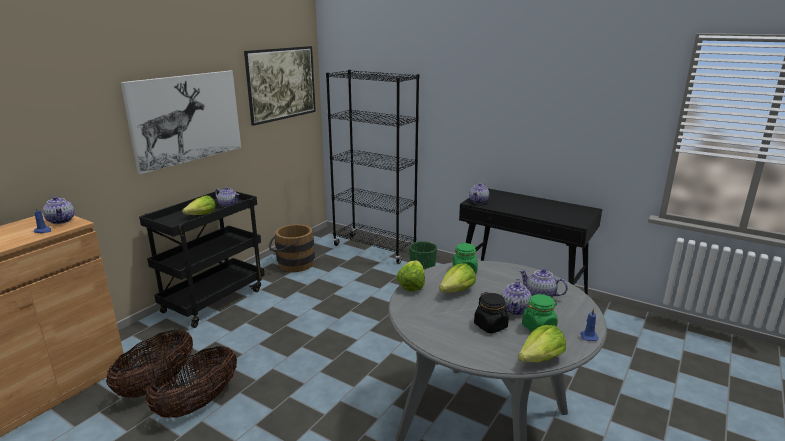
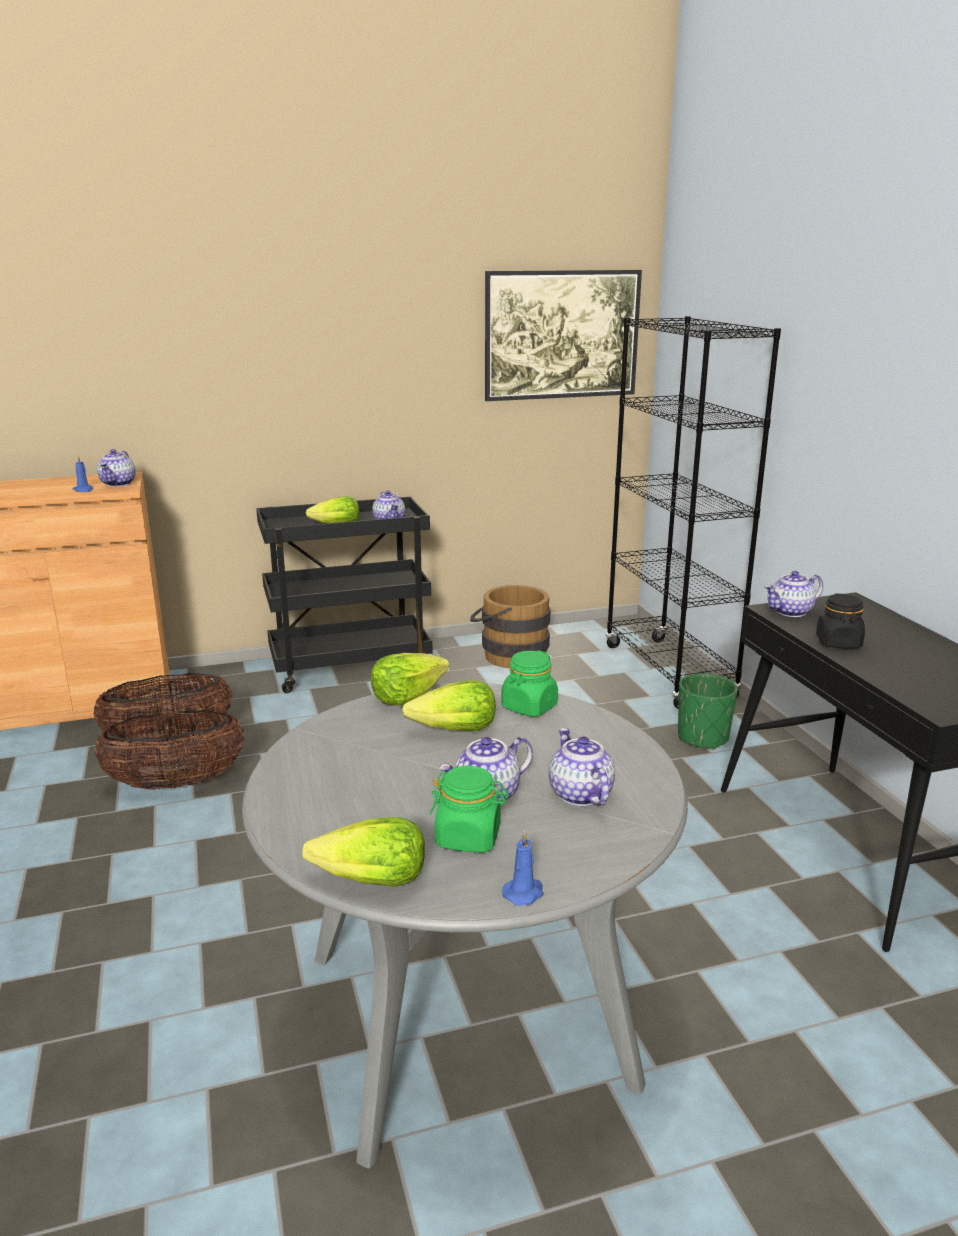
camera: 40 degrees right, 0 degrees up
(186, 118) = (359, 373): picture -> none
(490, 326) = (399, 799): black jar -> black jar (838, 643)

